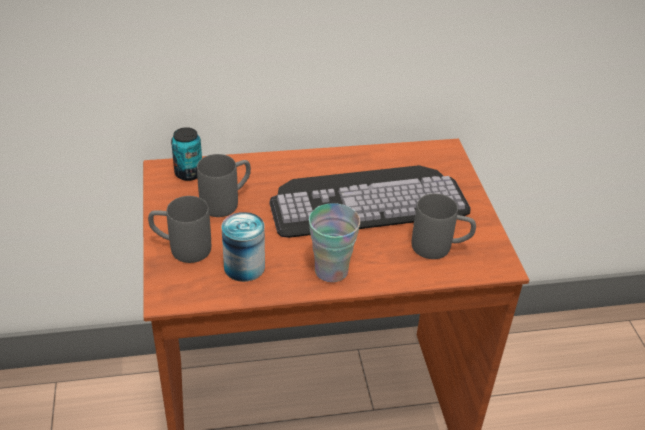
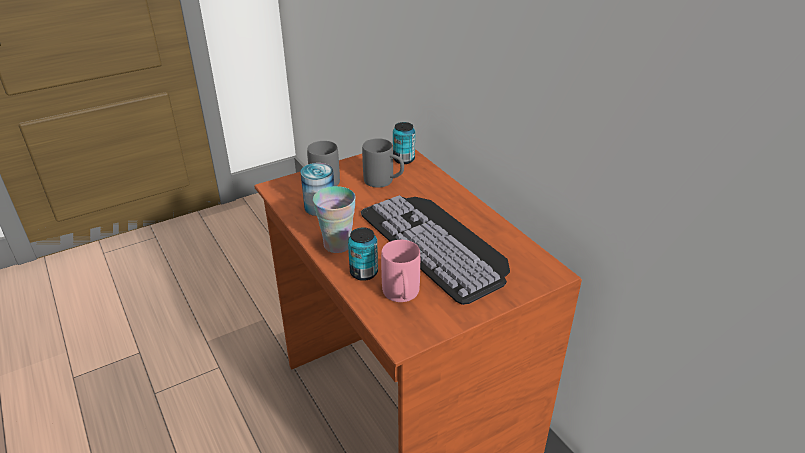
camera: 70 degrees right, 5 degrees down
(391, 264) = (364, 273): none -> can
(440, 248) = (402, 296): grey mug -> pink mug

